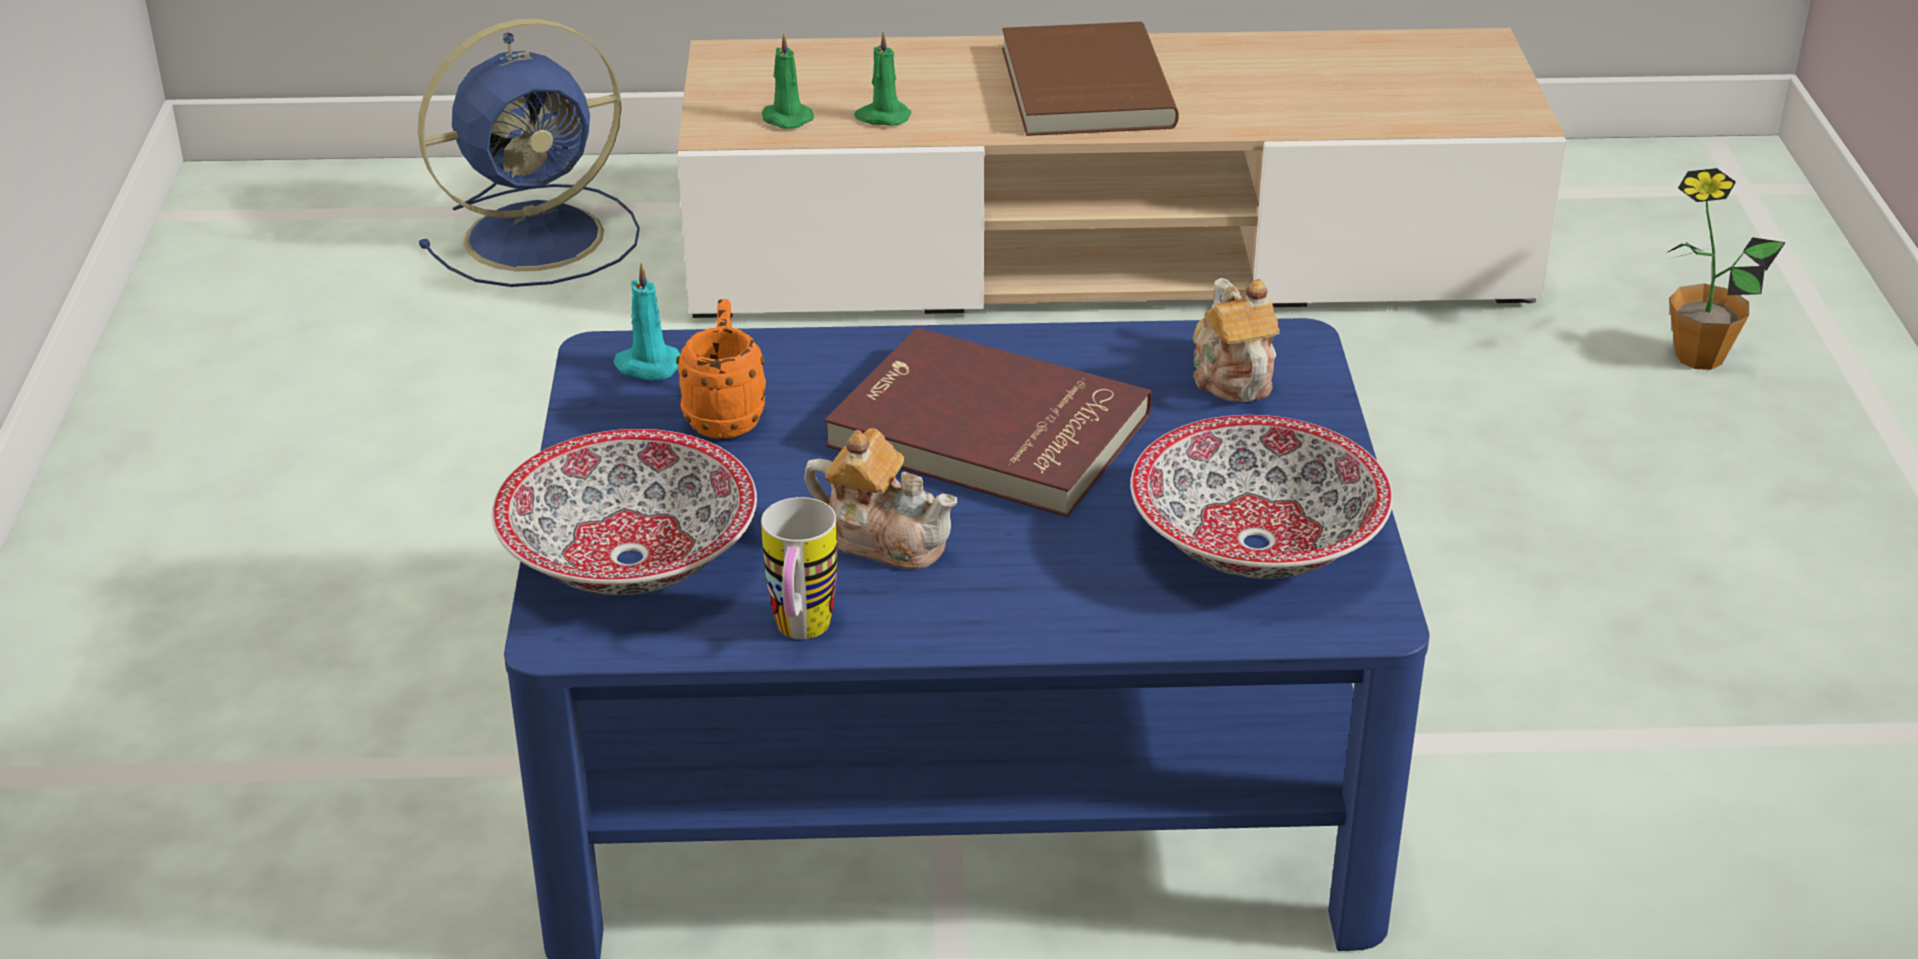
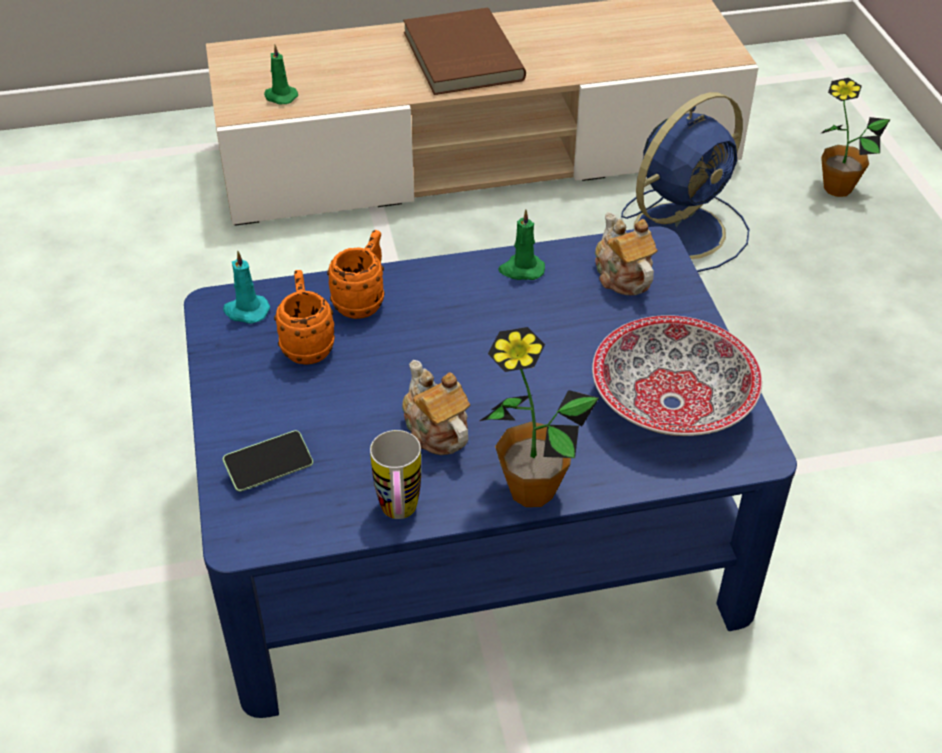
camera: 10 degrees left, 10 degrees up
(540, 236) = (125, 176): blue fan -> blue fan (682, 229)
(627, 559) = (269, 469): bowl -> phone
(824, 369) = (363, 300): none -> orange mug
(882, 117) = (341, 90): green candle -> green candle (521, 270)
(884, 539) = (435, 430): teapot -> teapot turned 135 degrees counterclockwise
(986, 433) = (480, 338): red book -> none
(1007, 626) = (531, 490): none -> potted plant

